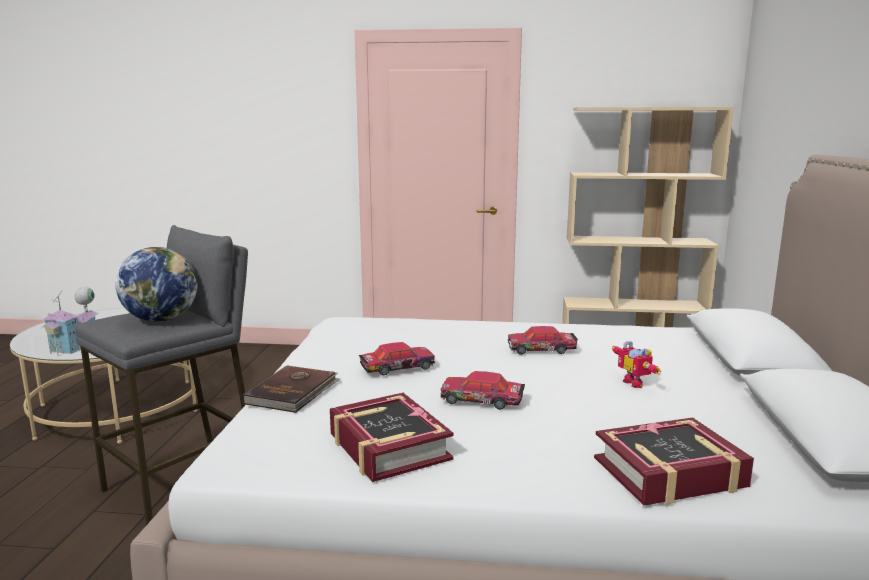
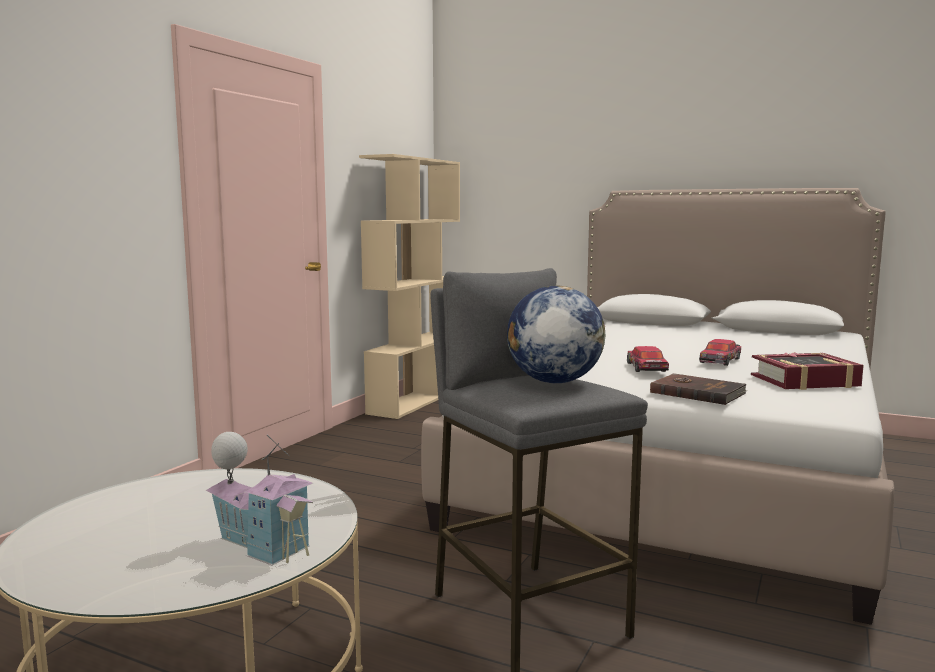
camera: 70 degrees left, 5 degrees down
(541, 349) = (617, 342): toy car -> none
(636, 383) = (691, 338): toy robot -> none
(669, 473) = (825, 349): book -> none

